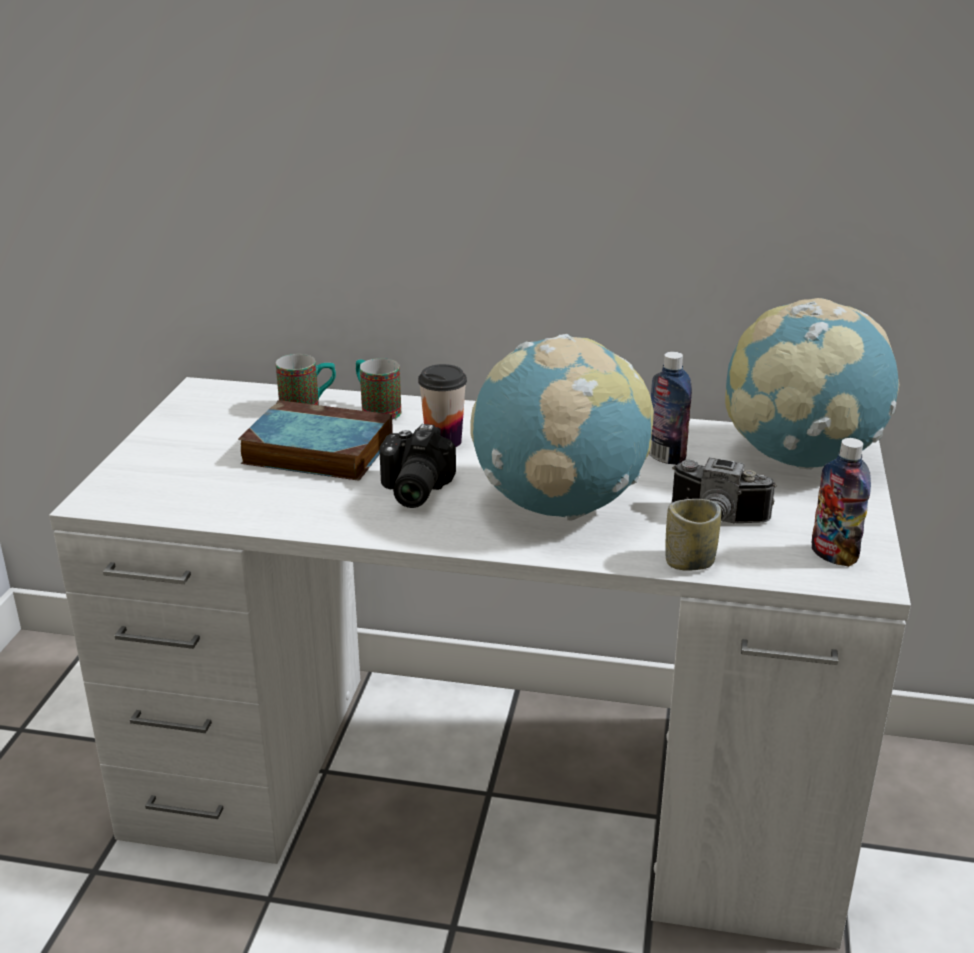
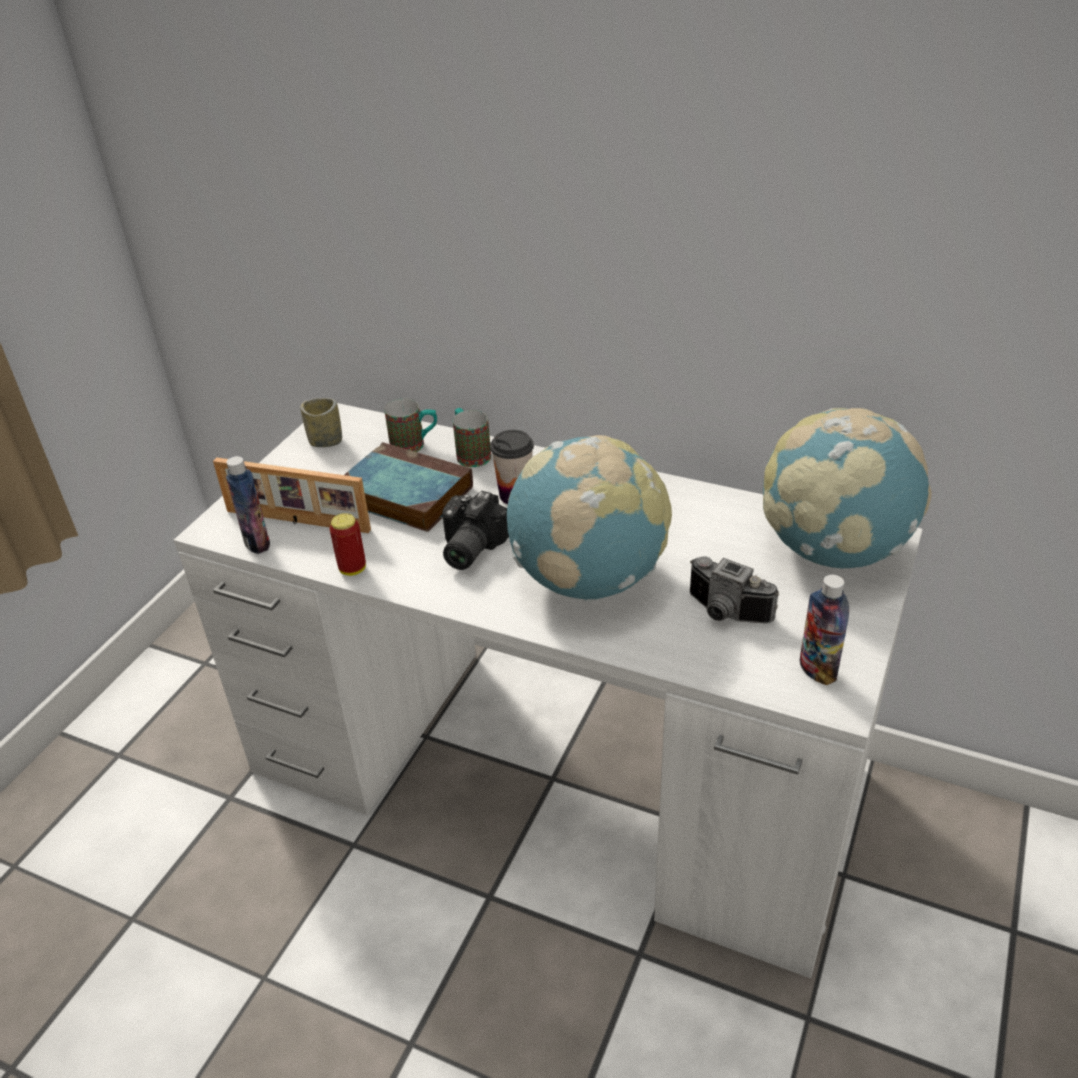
camera: 15 degrees right, 10 degrees up
(198, 485) = (296, 522): none -> picture frame
(285, 520) = (352, 569): none -> can
(665, 456) = (706, 534): bottle -> bottle (257, 543)
(689, 562) = (680, 660): cup -> cup (326, 441)

